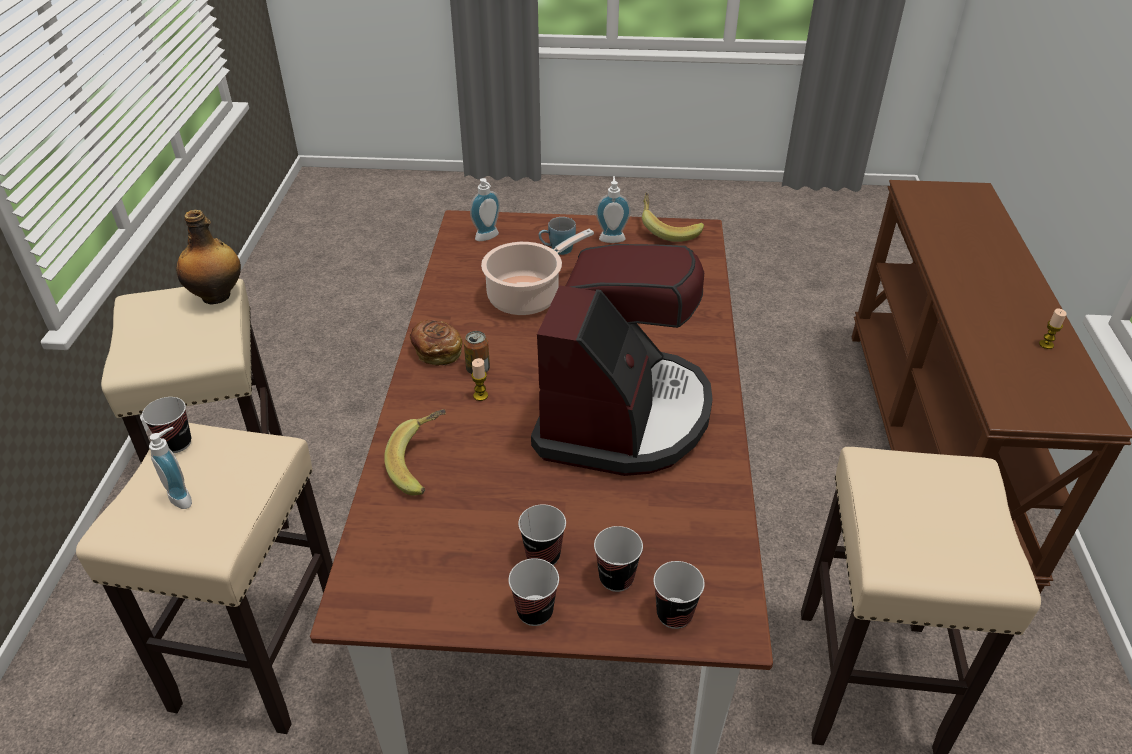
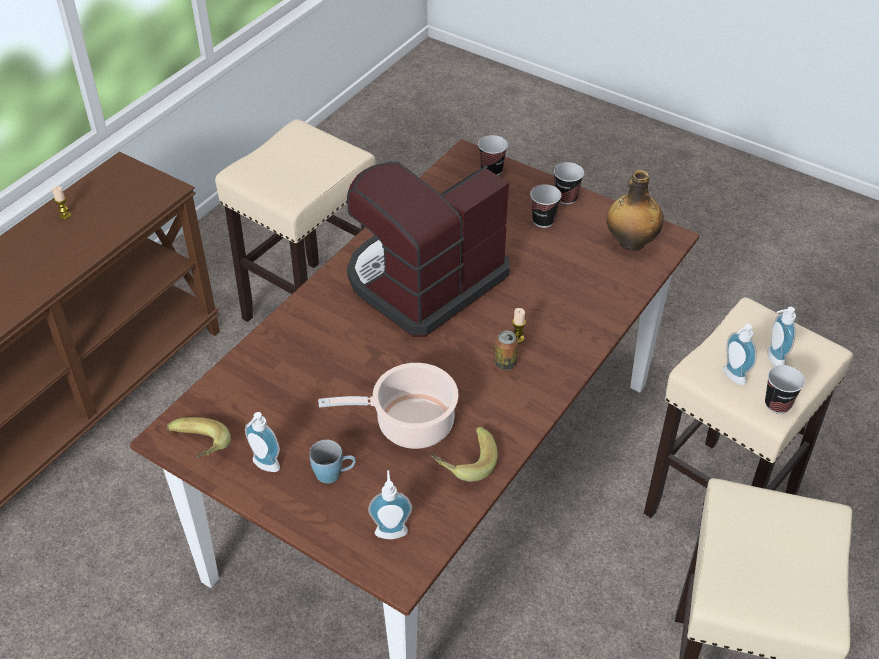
camera: 150 degrees left, 5 degrees up
(217, 296) = (726, 582): bottle -> bottle (630, 242)
(232, 454) = (731, 377): none -> soap dispenser
(423, 465) = (589, 302): banana -> banana (463, 463)
(437, 352) = (530, 395): bread -> none
(616, 578) = (509, 195): cup -> none

